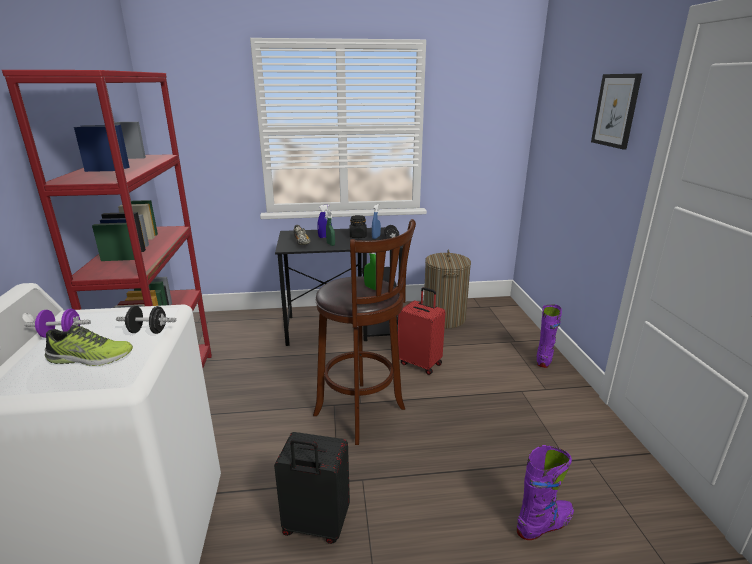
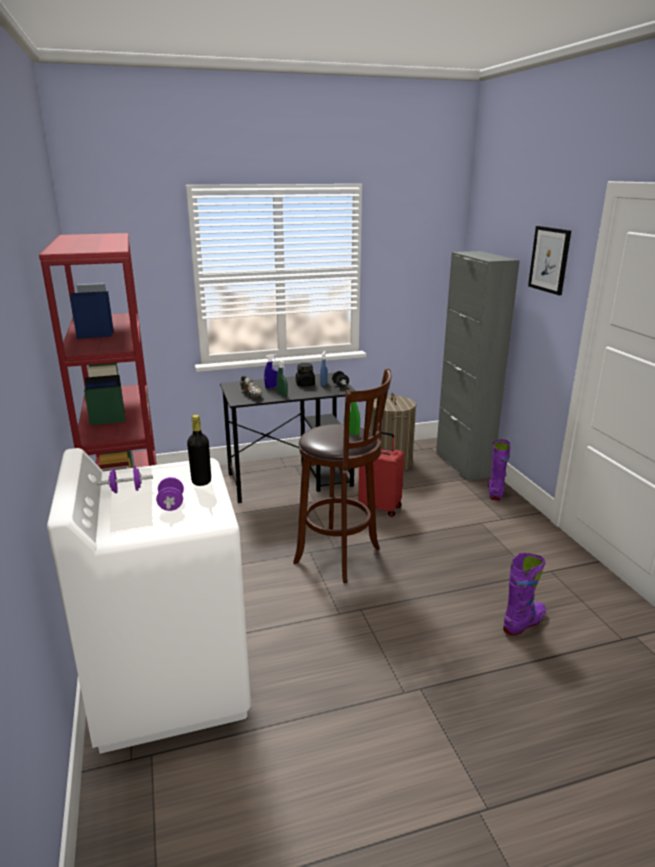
camera: 10 degrees left, 0 degrees up
(90, 358) = (171, 505): shoe -> purple dumbbell
(148, 331) = (201, 481): black dumbbell -> black bottle
(315, 525) = (332, 648): black suitcase -> none
(517, 325) = (463, 464): none -> grey cabinet

